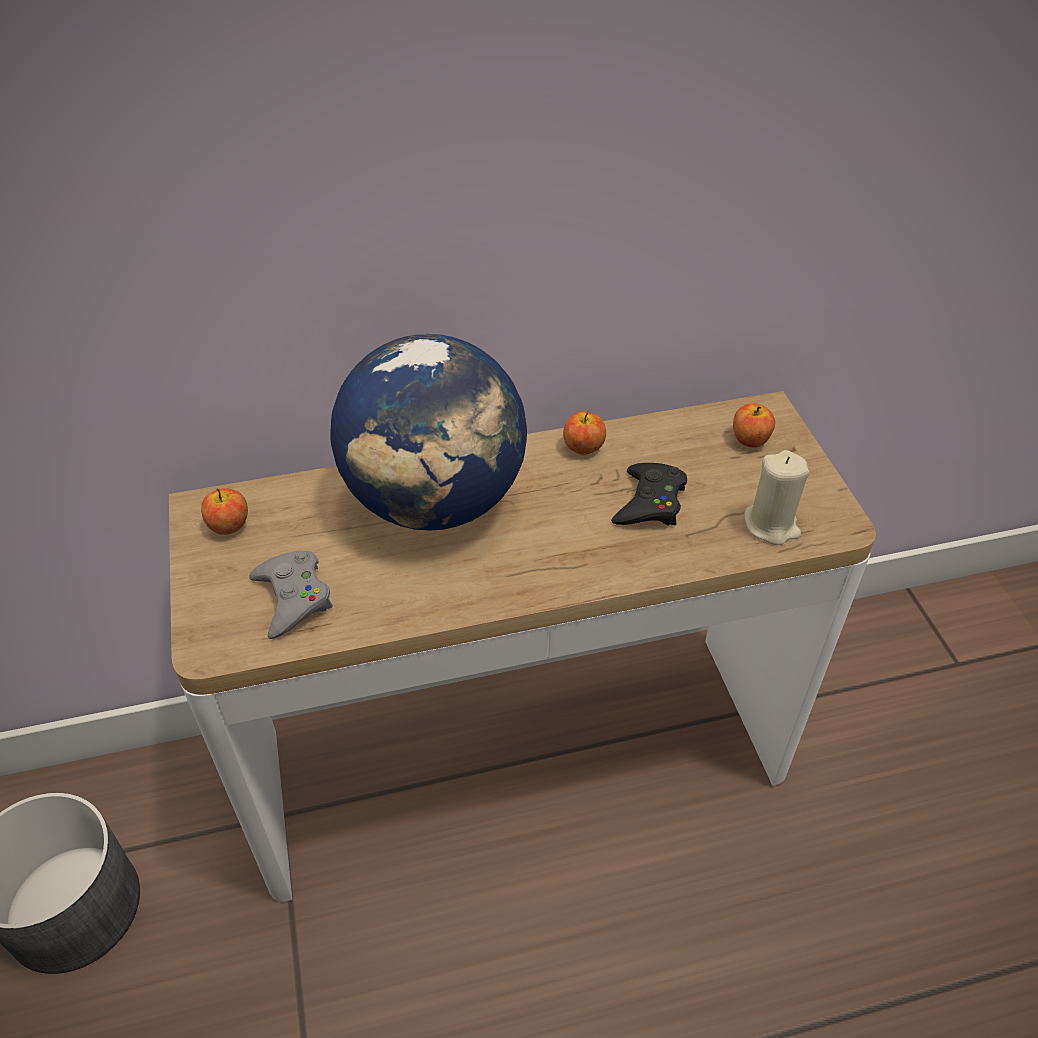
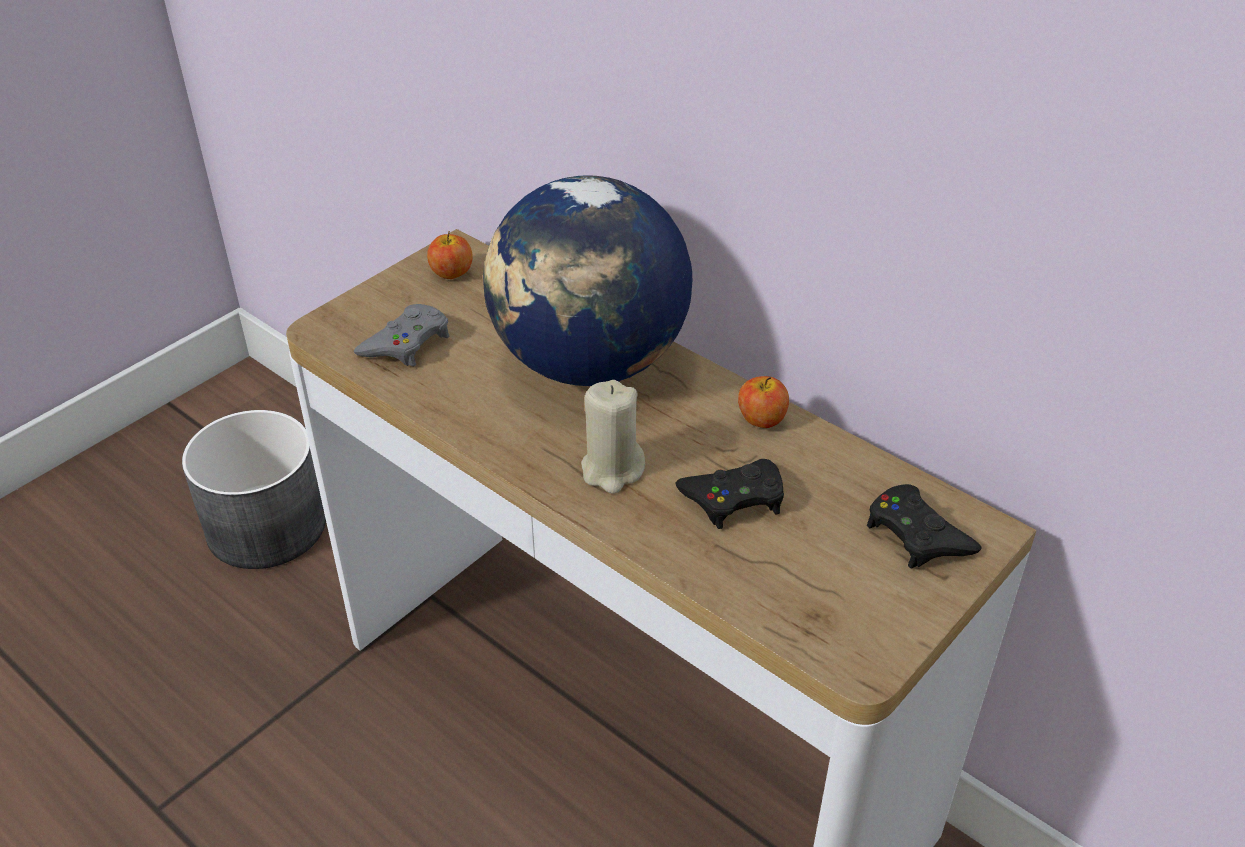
camera: 55 degrees right, 5 degrees down
(750, 439) = (917, 534): apple -> black game controller
(771, 525) = (799, 605): beige candle -> beige candle (612, 469)

